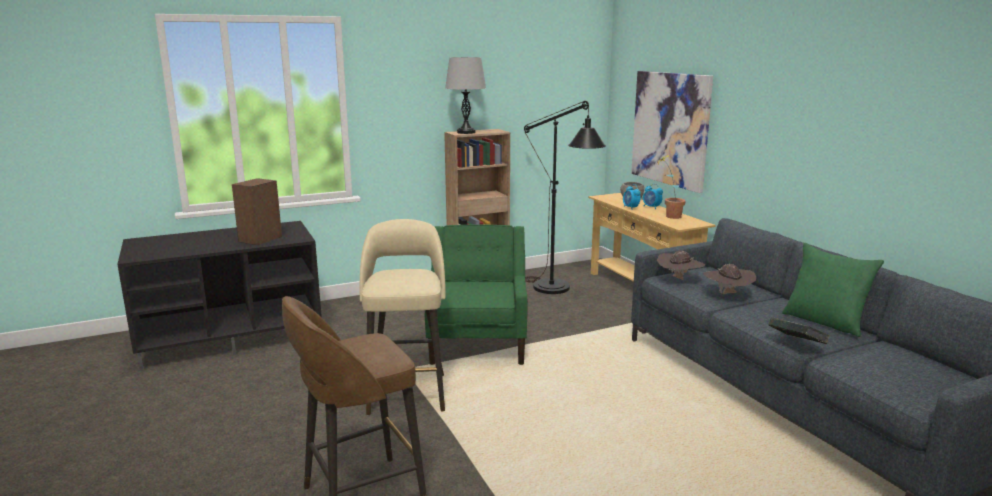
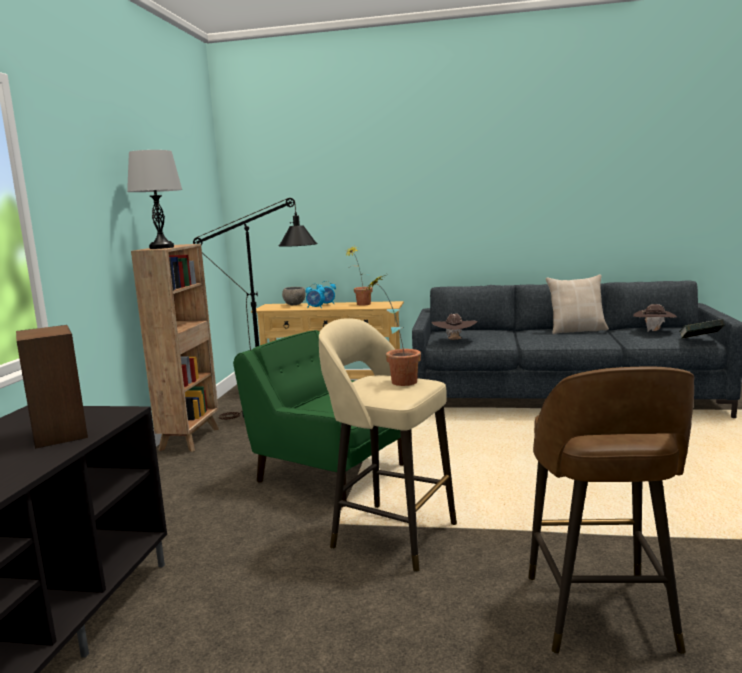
camera: 55 degrees left, 5 degrees down
(410, 278) = (396, 381): none -> potted plant
(670, 129) = (326, 227): picture -> none
(727, 295) = (502, 337): brown hat -> brown hat (654, 331)
(796, 344) = (606, 342): book -> book (700, 340)
(825, 322) = (576, 330): green pillow -> beige pillow

